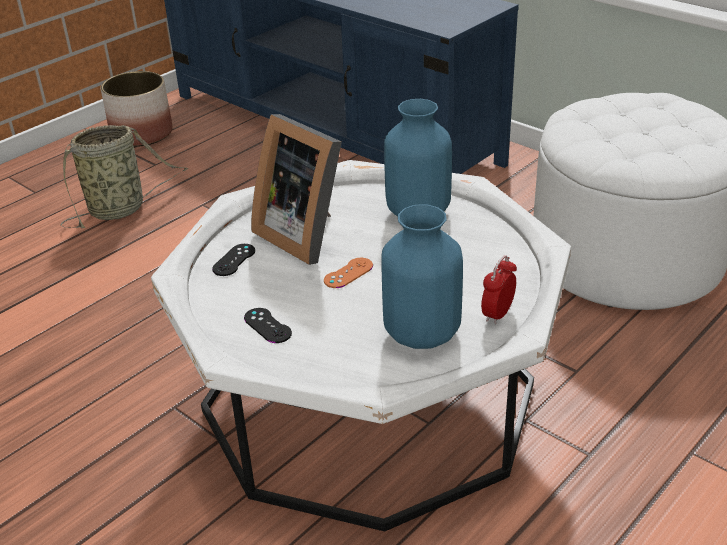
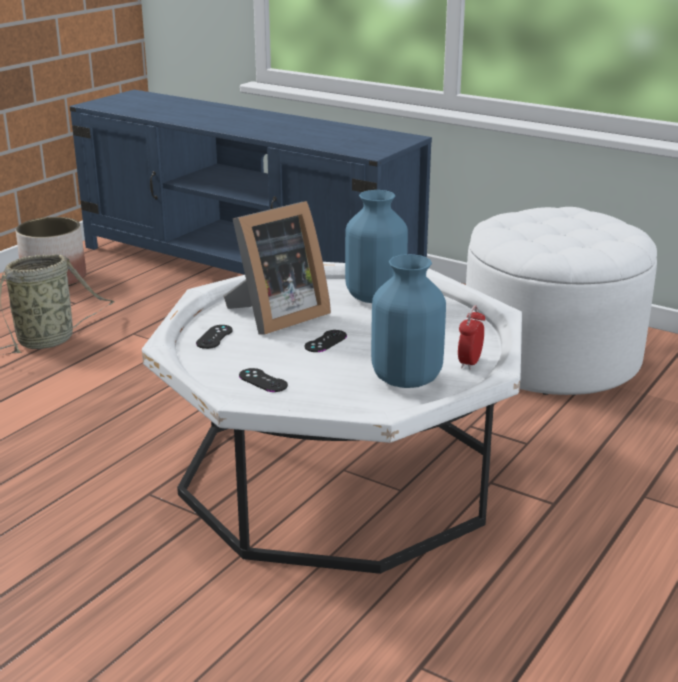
camera: 10 degrees left, 10 degrees down
(304, 234) = (275, 316): picture frame -> picture frame turned 75 degrees counterclockwise
(348, 273) = (325, 341): orange game controller -> black game controller

